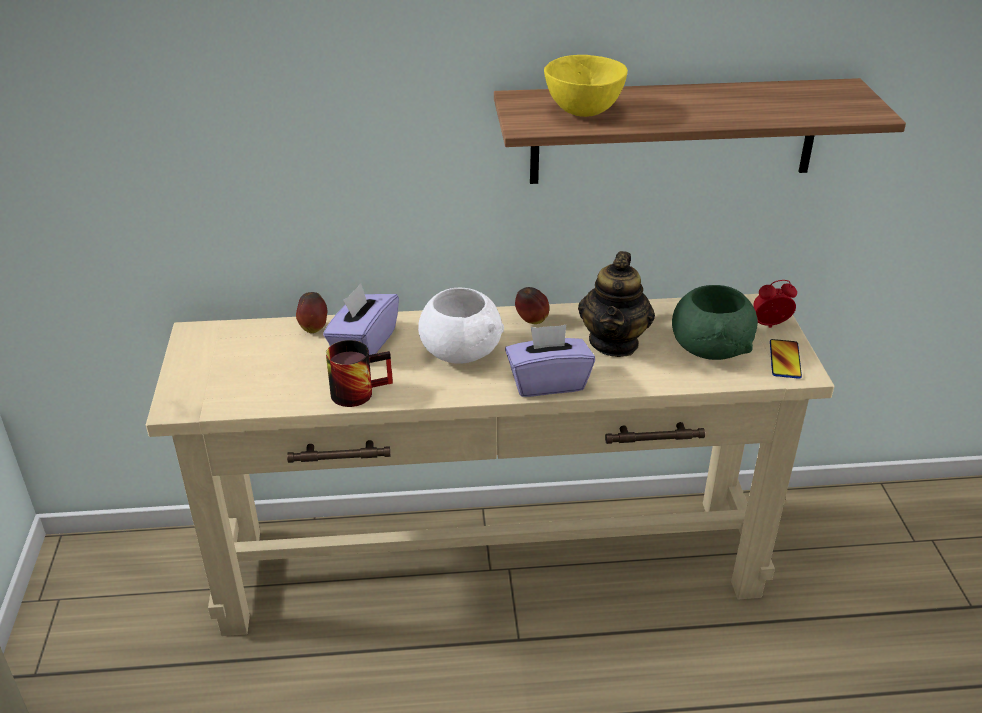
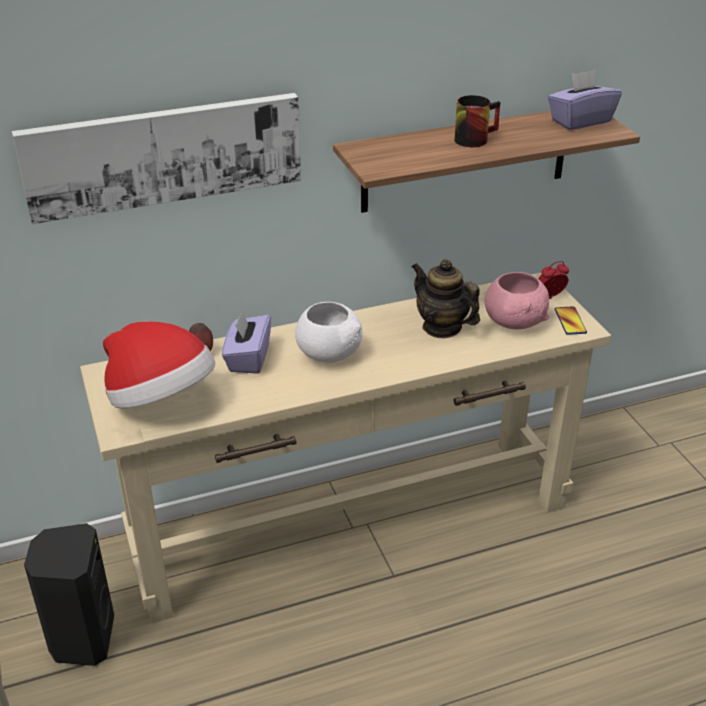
camera: 15 degrees left, 0 degrees up
(139, 637) = (81, 639): none -> black speaker
(241, 375) = (161, 400): none -> hat
(276, 79) = (164, 154): none -> picture
(358, 390) = (262, 395): mug -> mug (473, 138)
(531, 321) = (372, 321): apple -> none
(547, 382) = (405, 365): purple tissue box -> purple tissue box (580, 121)
(582, 112) = (410, 154): yellow bowl -> none
(614, 342) = (442, 327): teapot -> teapot turned 135 degrees clockwise
(710, 349) = (514, 322): green bowl -> pink bowl

